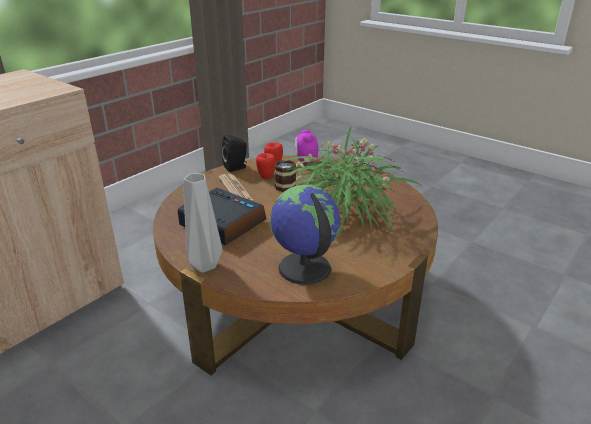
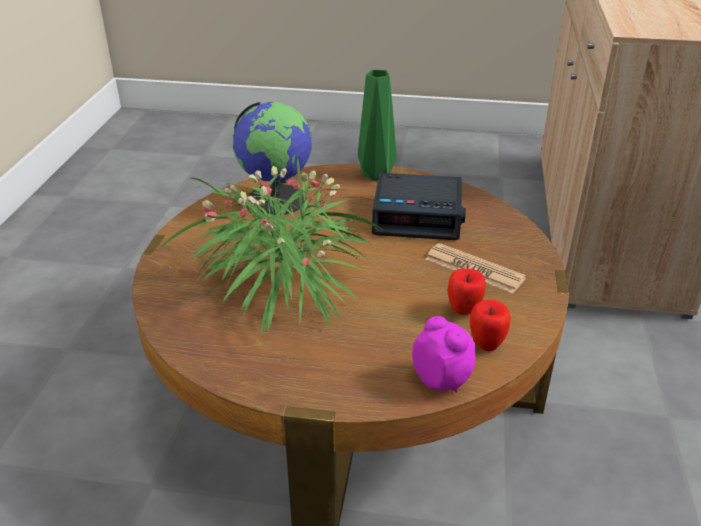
camera: 150 degrees right, 5 degrees up
(203, 266) = (376, 174): grey vase -> green vase
(236, 167) = (536, 313): black speaker -> none
(289, 185) = (405, 304): mug -> none

